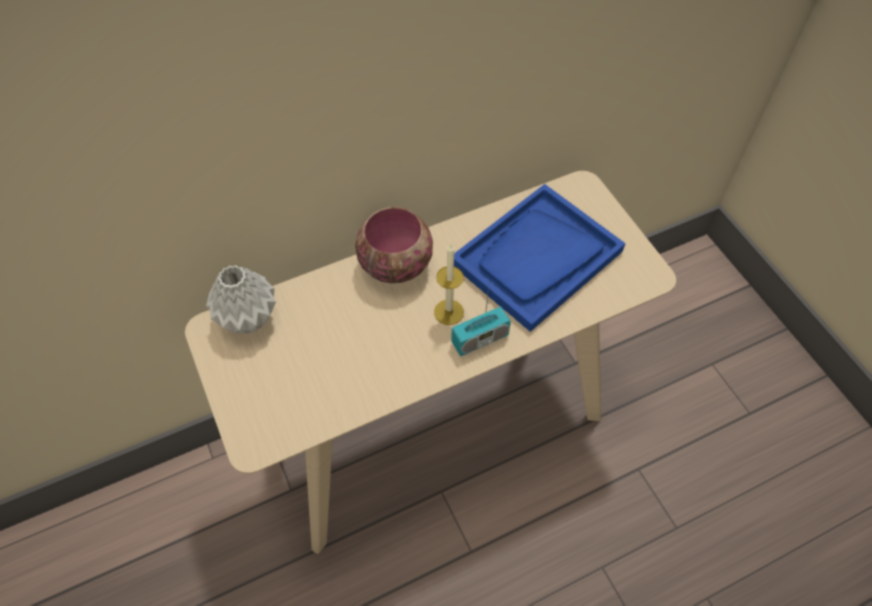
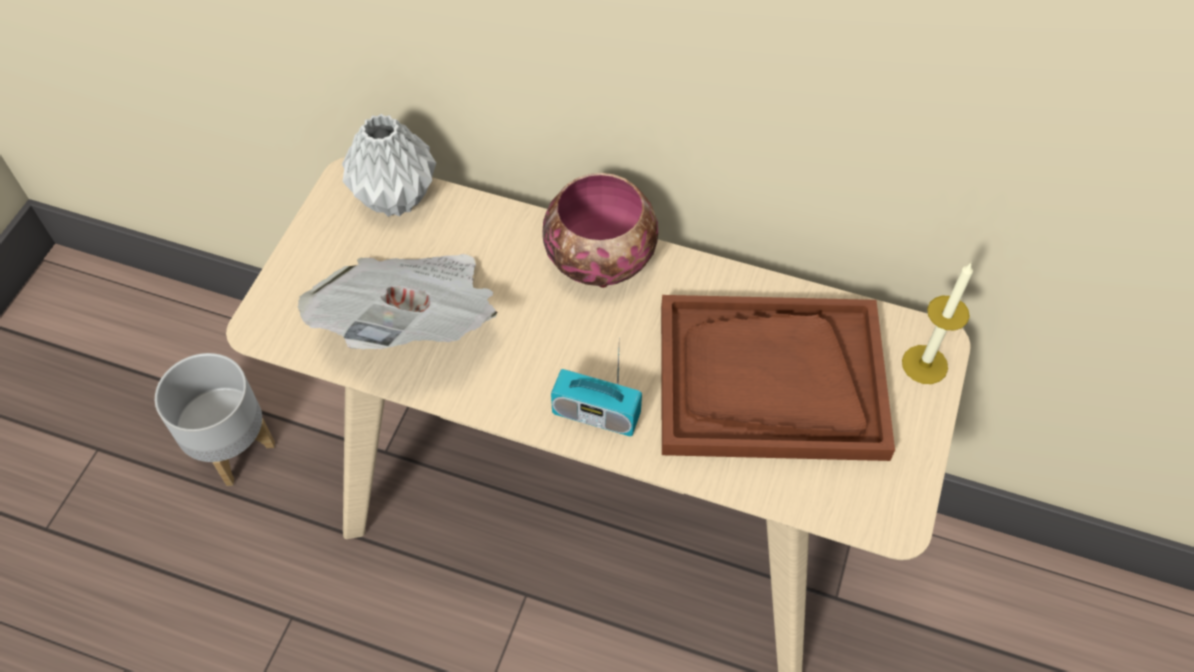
camera: 45 degrees right, 0 degrees up
(198, 567) = (234, 447): none -> grey planter
(338, 374) = (413, 325): none -> newspaper
(449, 312) = (597, 357): candle -> candle (924, 364)
(537, 258) = (770, 381): blue tray -> brown tray

